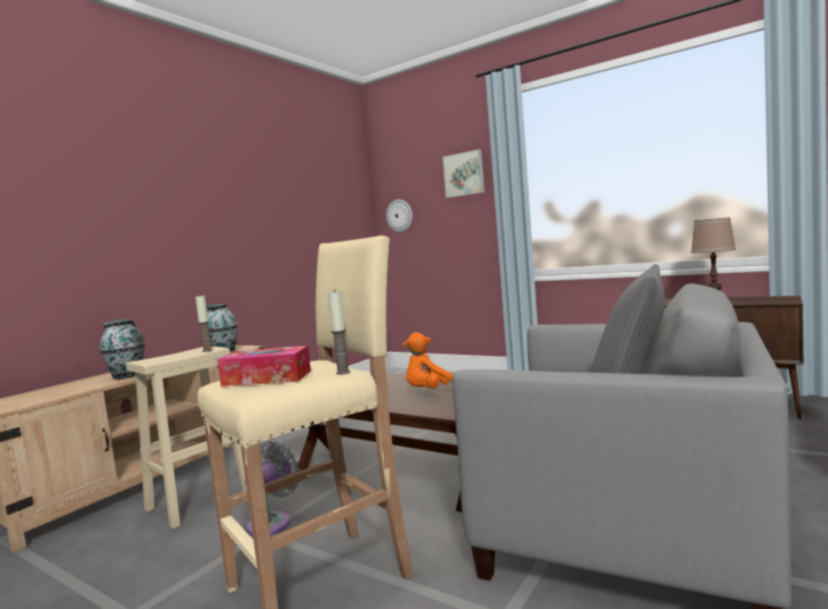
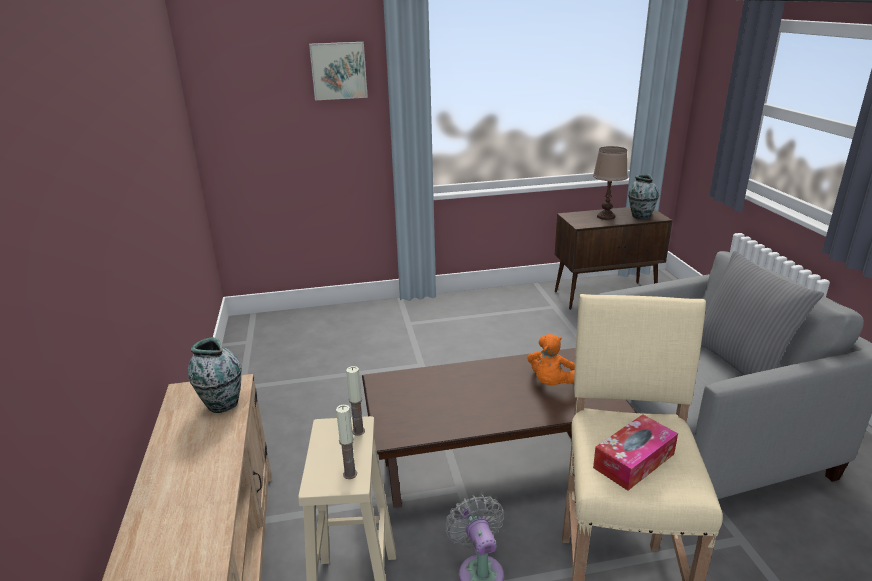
camera: 45 degrees left, 20 degrees up
(127, 376) = (202, 506): vase -> vase (640, 216)
(343, 372) = (672, 427): candle -> candle (350, 474)
(399, 215) = (235, 118): wall clock -> none

